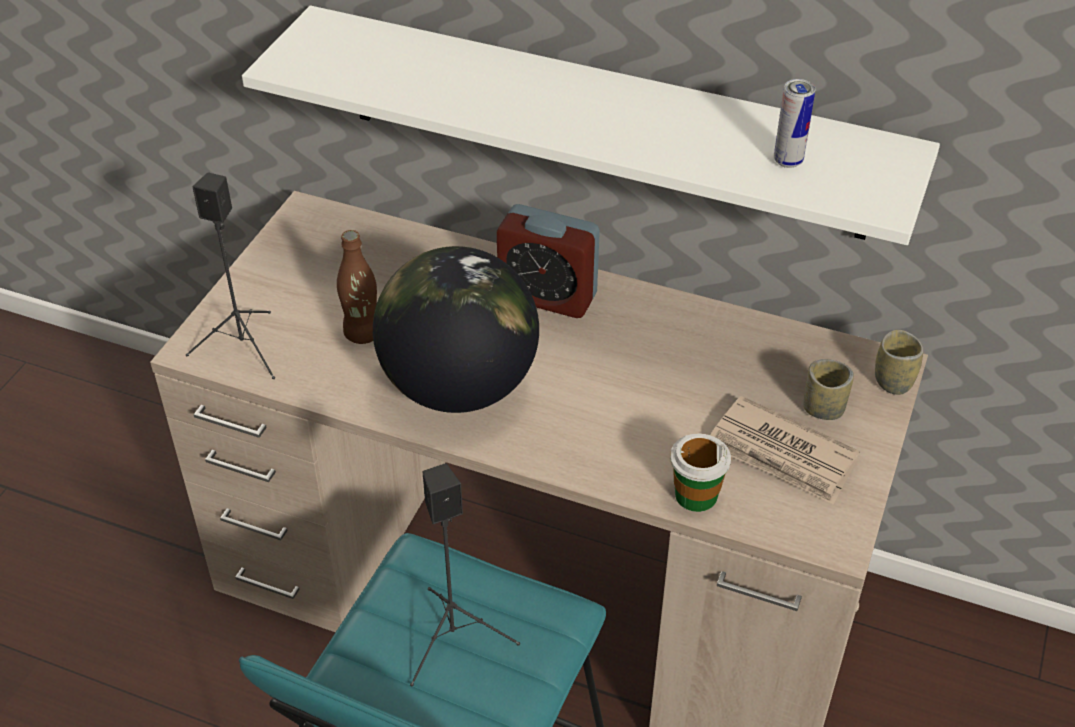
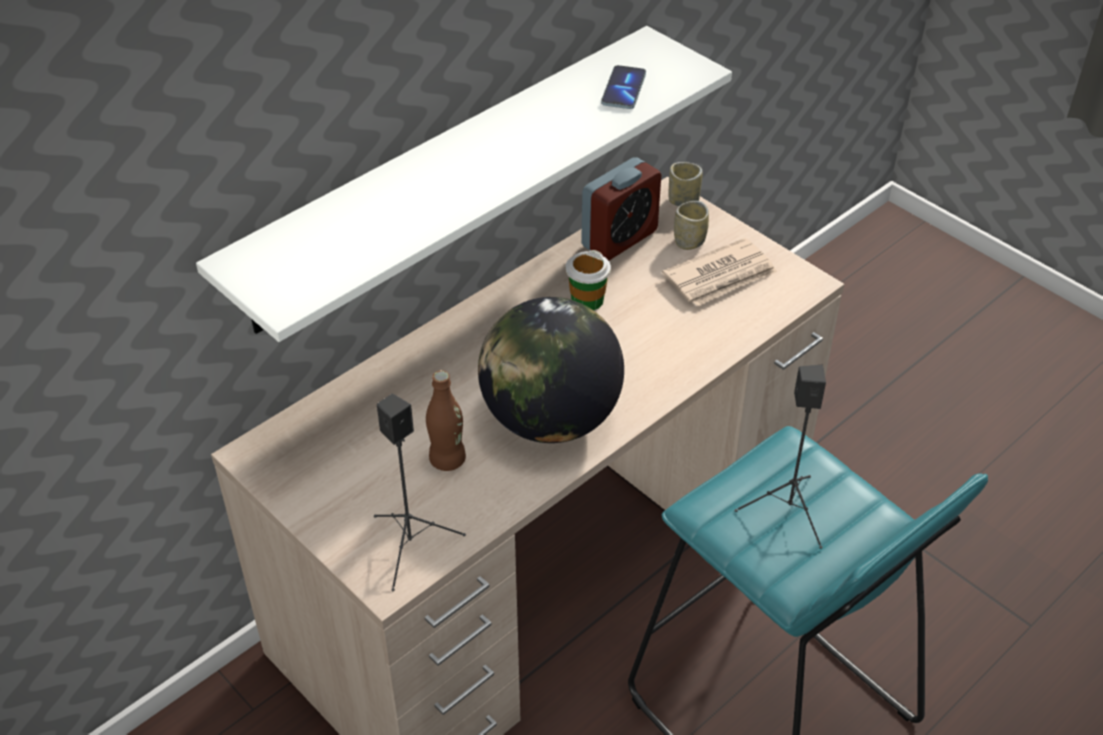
camera: 65 degrees left, 0 degrees up
(547, 296) = (480, 335): alarm clock -> alarm clock (619, 238)
(695, 495) = (734, 331): cup -> cup (587, 300)
(788, 161) = (623, 89): can -> phone

